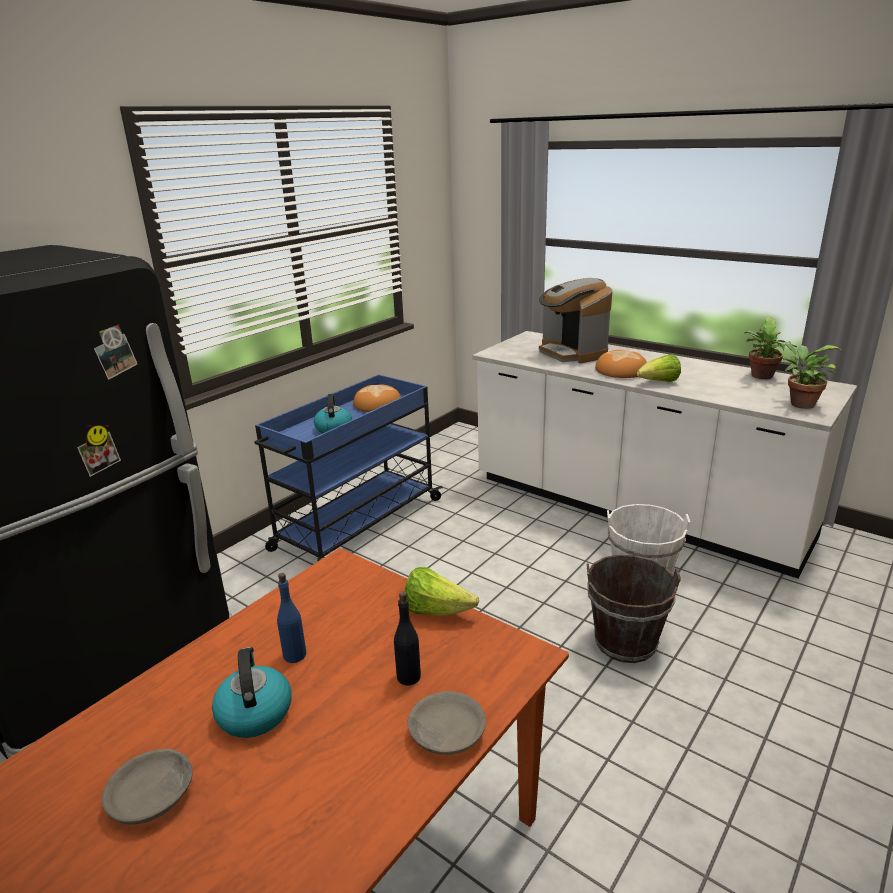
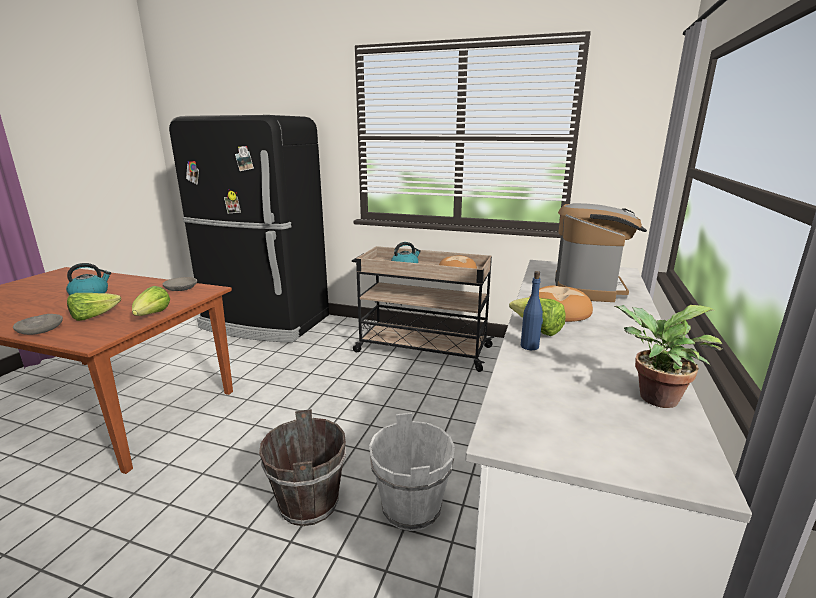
camera: 70 degrees right, 5 degrees down
(153, 796) = (51, 290): grey bowl -> grey bowl (181, 288)
(295, 655) = (129, 294): blue bottle -> blue bottle (530, 346)
(356, 525) = (421, 349): blue cart -> beige cart
(408, 676) = (94, 317): black bottle -> lettuce
(572, 353) = (589, 288): coffee machine -> coffee machine turned 150 degrees clockwise
(799, 404) = (548, 426): potted plant -> none

